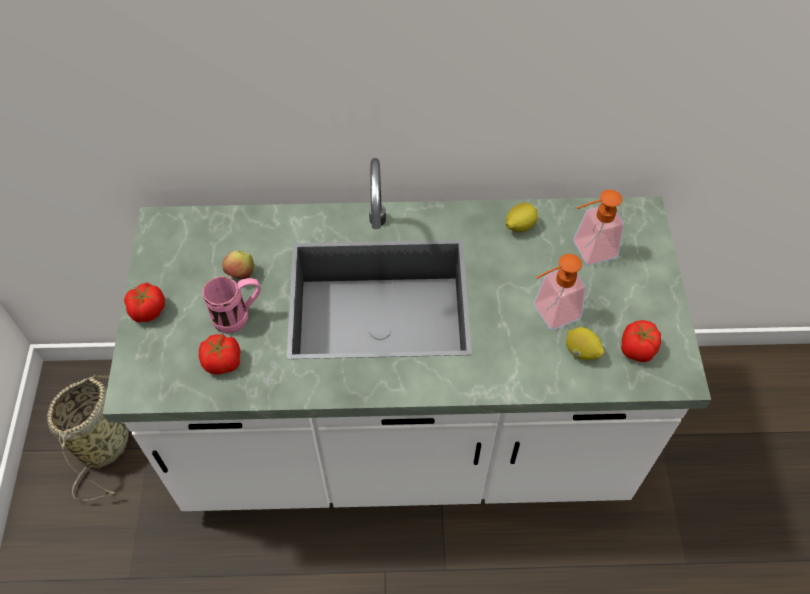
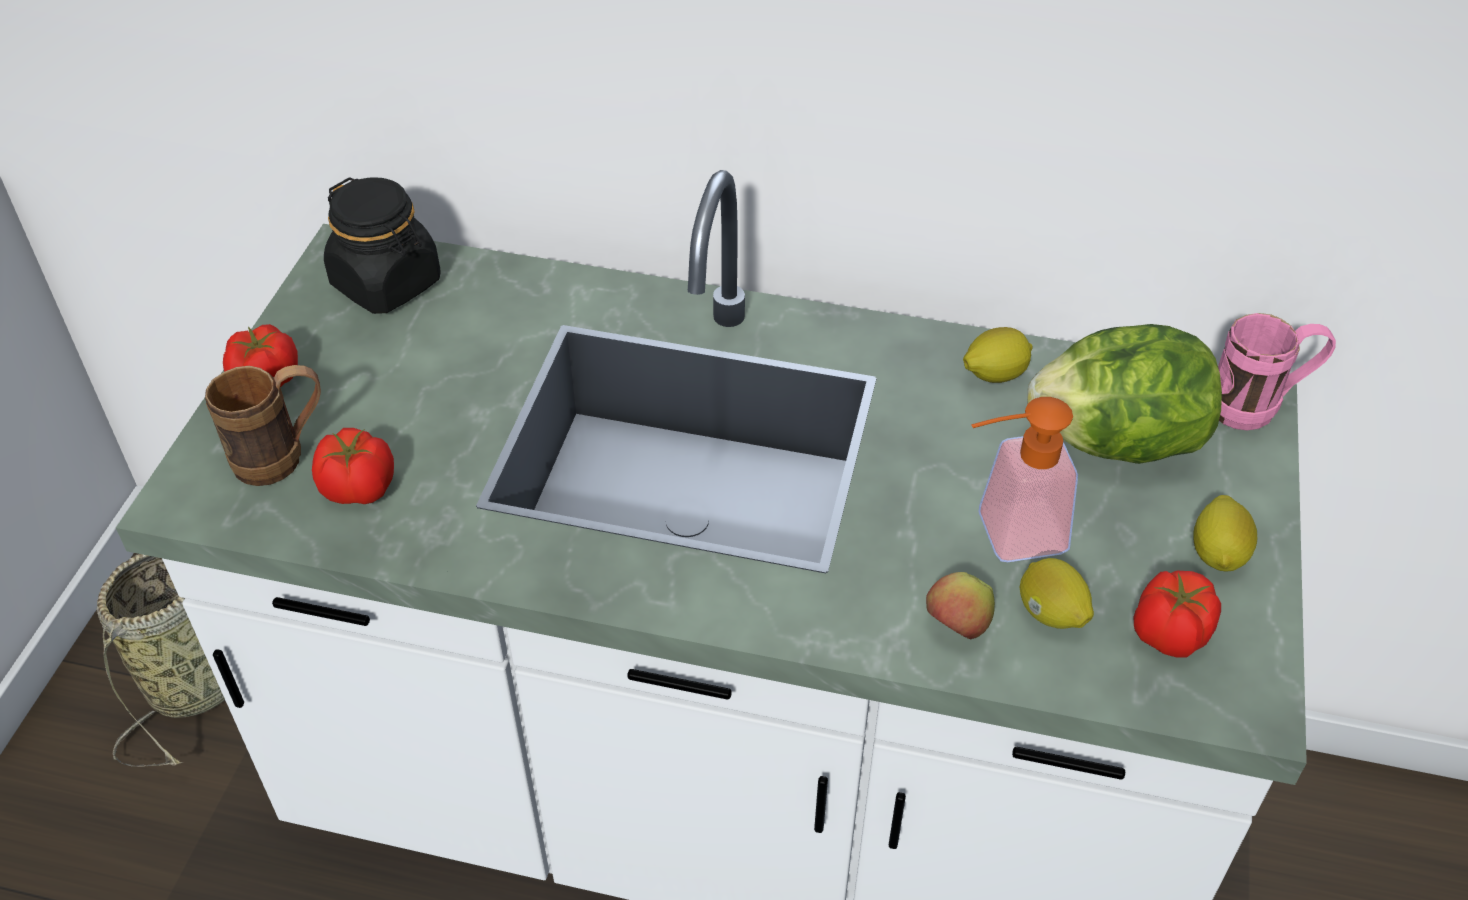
camera: 15 degrees right, 10 degrees down
(176, 353) = (284, 457): none -> brown mug
(190, 237) = (387, 283): none -> black jar
(239, 317) = (419, 422): pink mug -> pink mug (1257, 408)
(241, 274) = (450, 356): apple -> apple (957, 627)
(587, 251) = (1116, 441): soap dispenser -> lettuce
(648, 302) = (1218, 553): none -> lemon

